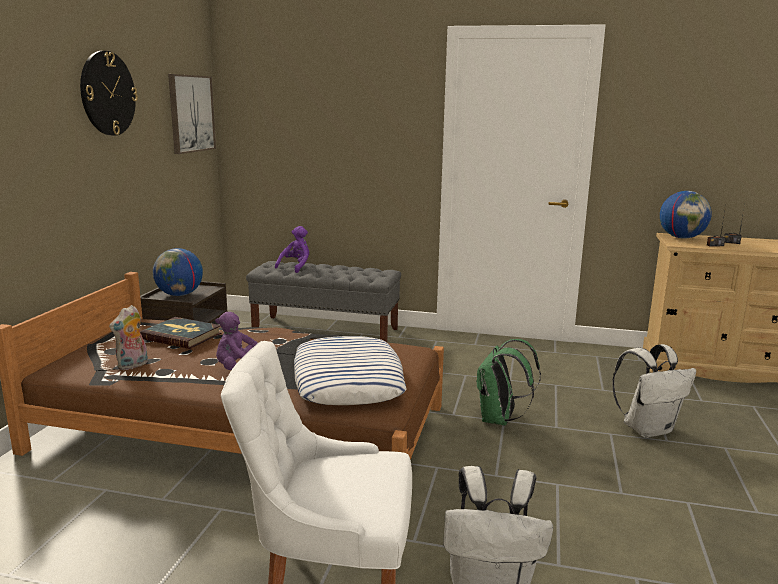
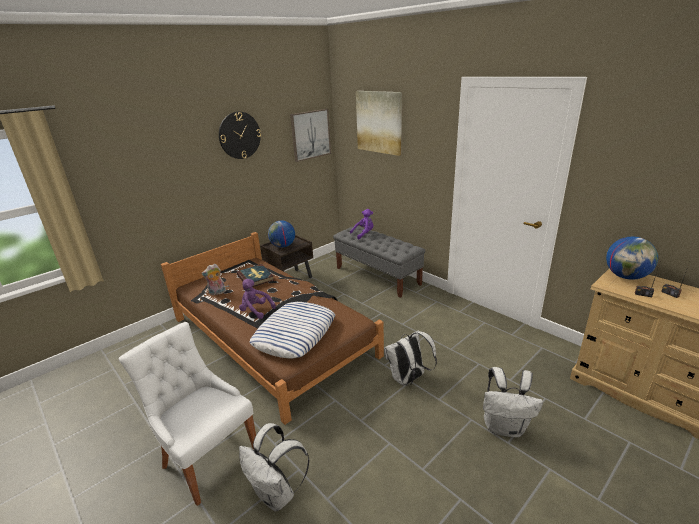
camera: 35 degrees right, 10 degrees up
(309, 94) = (379, 122): none -> picture
(500, 420) = (408, 379): green backpack -> white backpack

